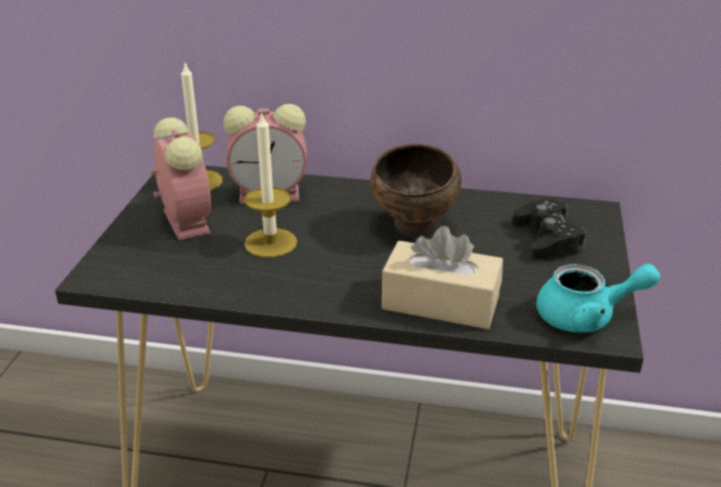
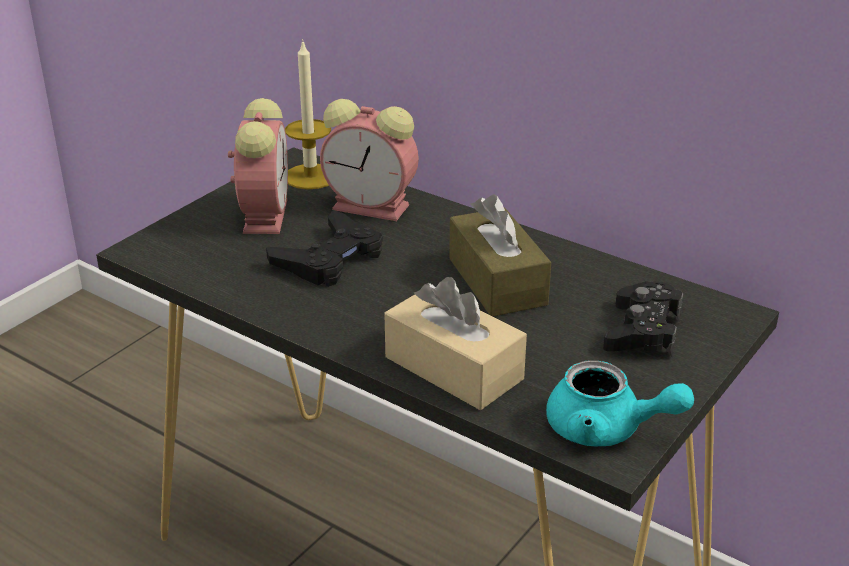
camera: 25 degrees right, 0 degrees up
(270, 243) = (330, 259): candle -> black game controller
(415, 228) = (497, 281): brown bowl -> brown tissue box

